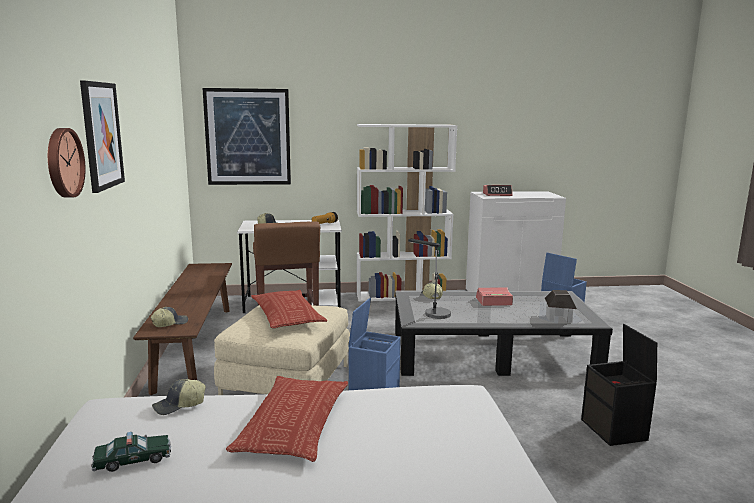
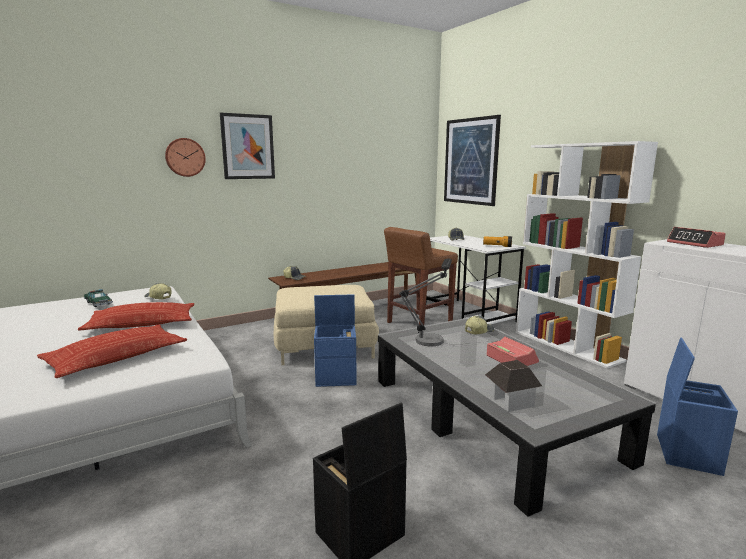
camera: 65 degrees right, 0 degrees up
(287, 315) = (324, 292): pillow -> pillow (116, 357)

